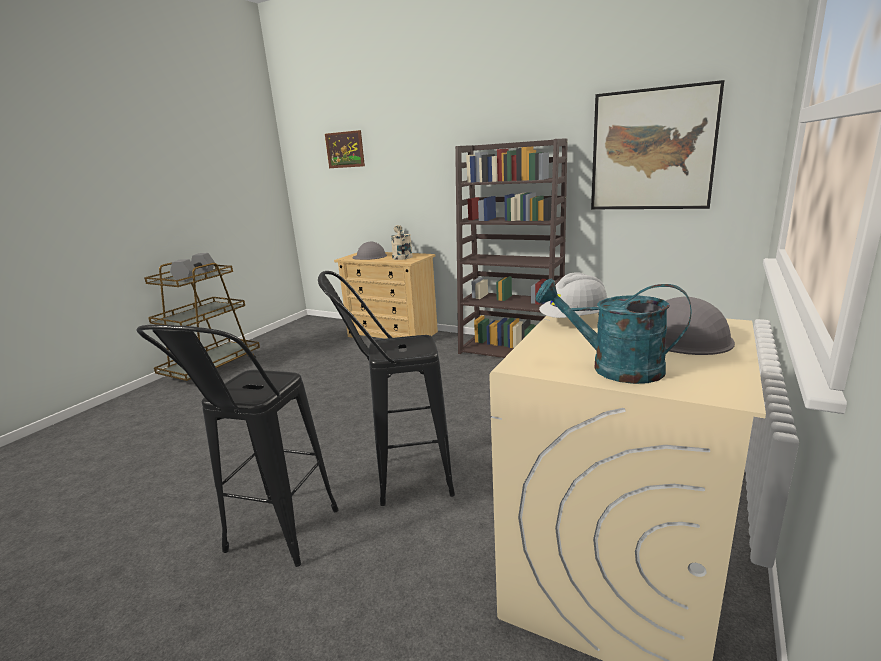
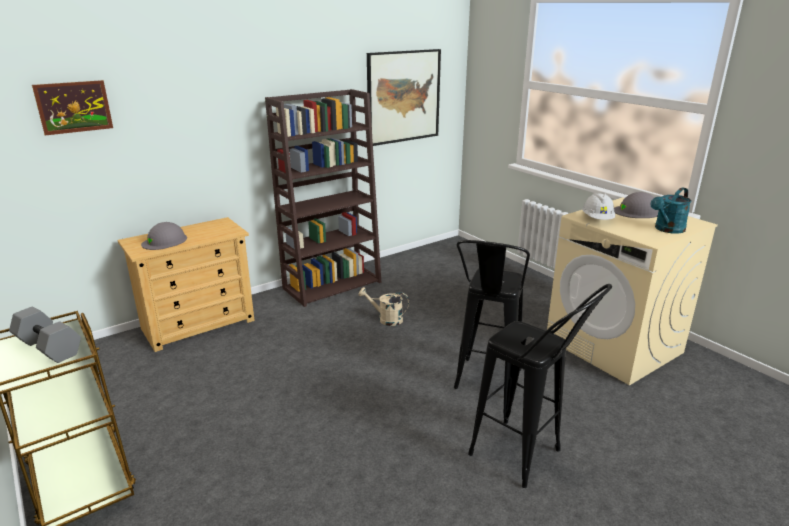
camera: 65 degrees left, 5 degrees up
(401, 256) = (204, 229): beige watering can -> beige watering can (386, 319)

